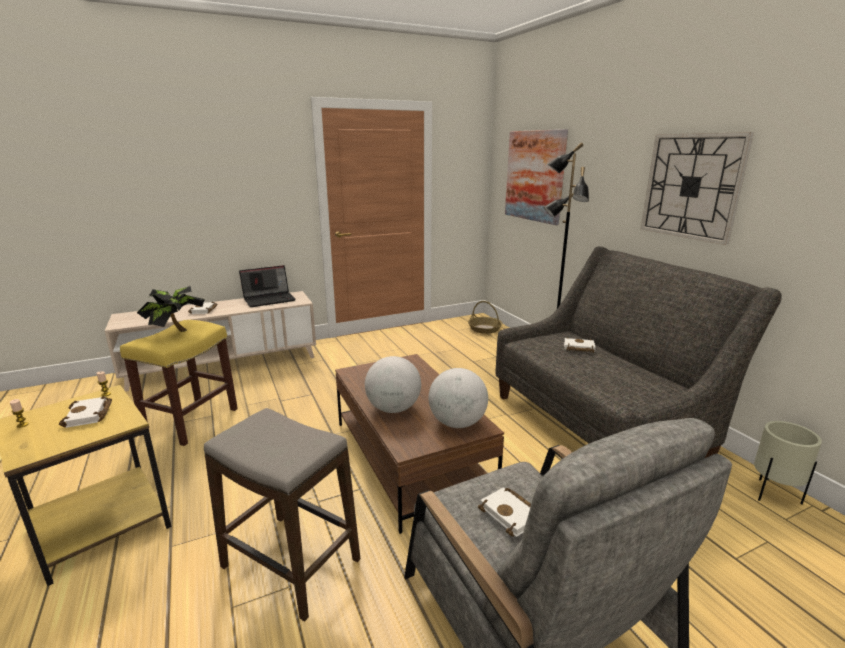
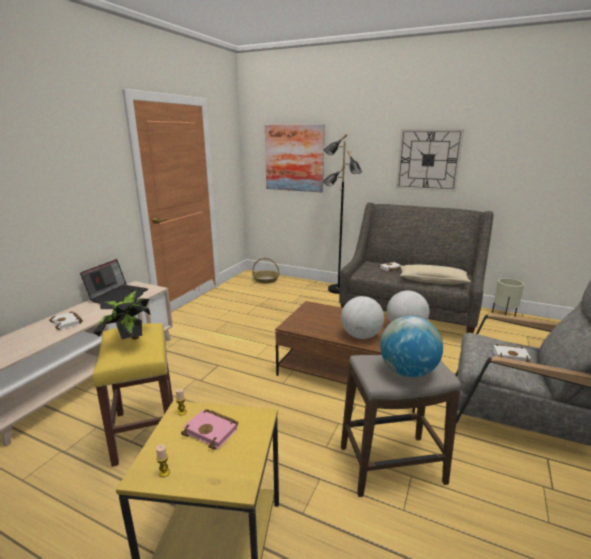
camera: 40 degrees left, 0 degrees up
(89, 415) = (212, 431): white book -> pink book
(268, 445) = (407, 372): none -> globe
(605, 381) = (432, 281): none -> beige pillow

